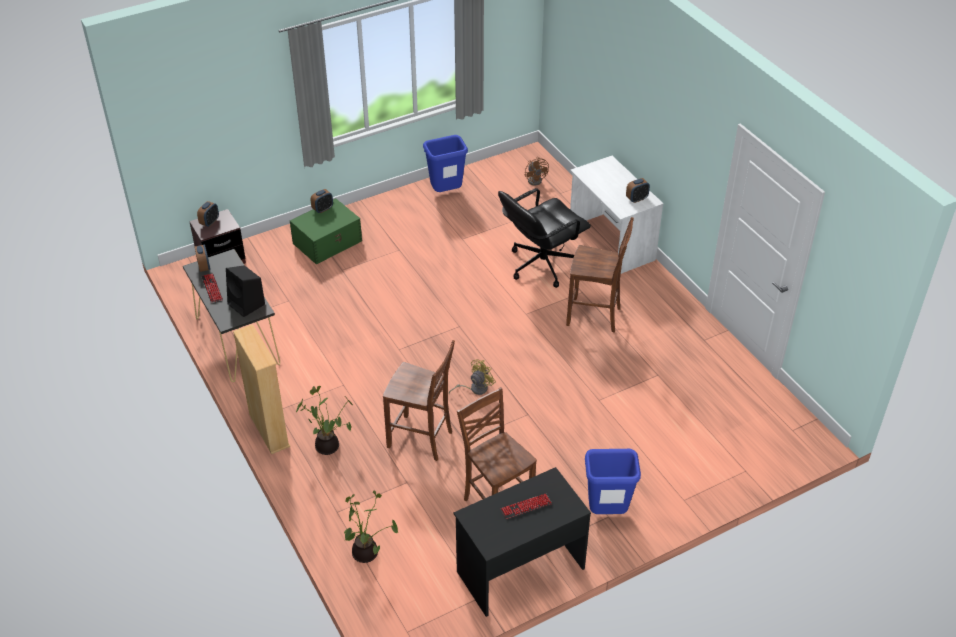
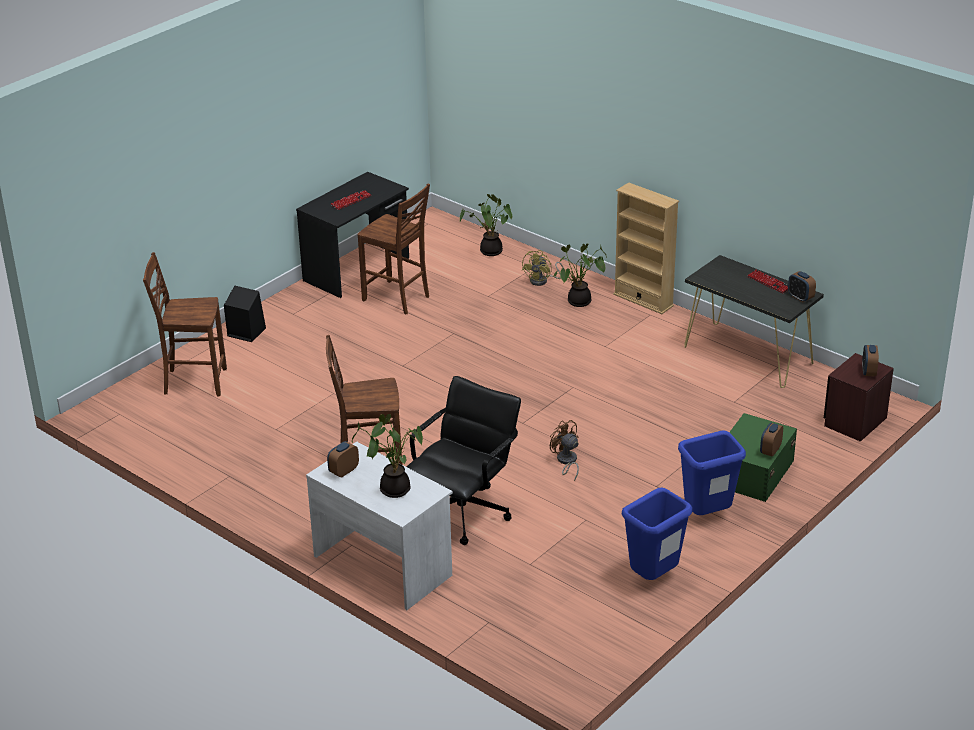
camera: 160 degrees right, 10 degrees down
(247, 304) = (718, 278): black speaker -> black speaker (245, 332)
(421, 439) = (495, 325): brown chair -> brown chair (193, 382)
(475, 388) = (469, 373): yellow fan -> yellow fan (542, 281)
(536, 179) = (536, 635): brown fan -> brown fan (566, 462)
(606, 512) = (296, 316): blue trash can -> blue trash can (707, 516)
(607, 179) = (393, 488): none -> potted plant

